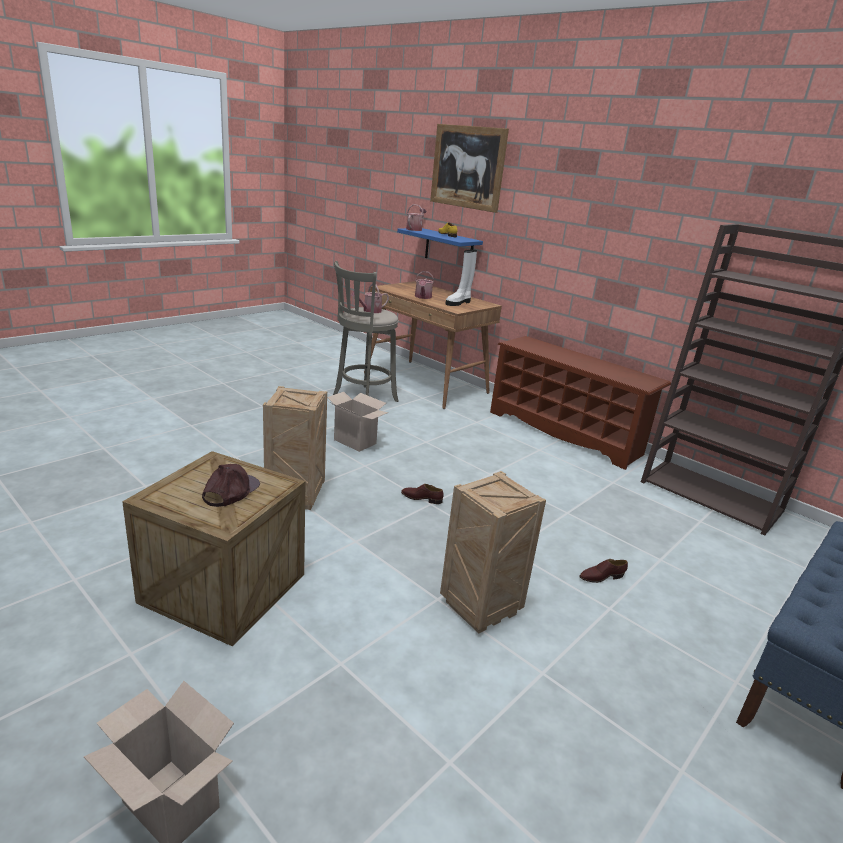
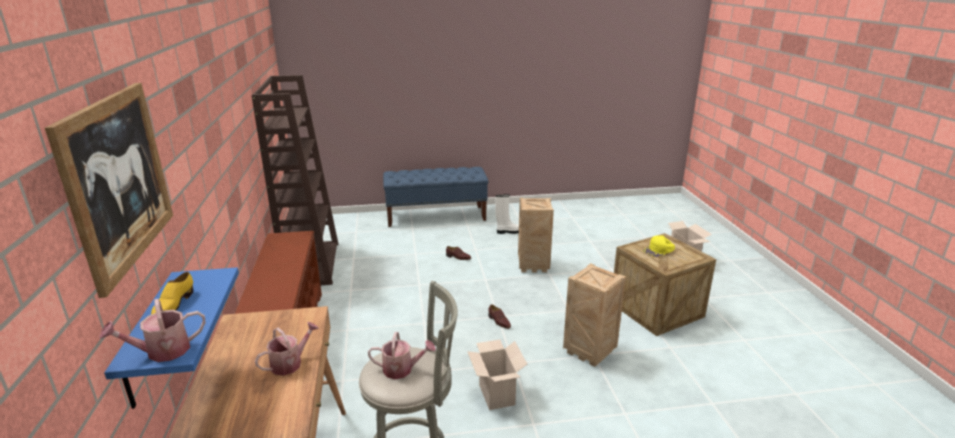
camera: 140 degrees left, 0 degrees up
(230, 491) = (659, 250): brown cap -> yellow cap
(458, 303) = (270, 332): white boot -> white boot (508, 231)

